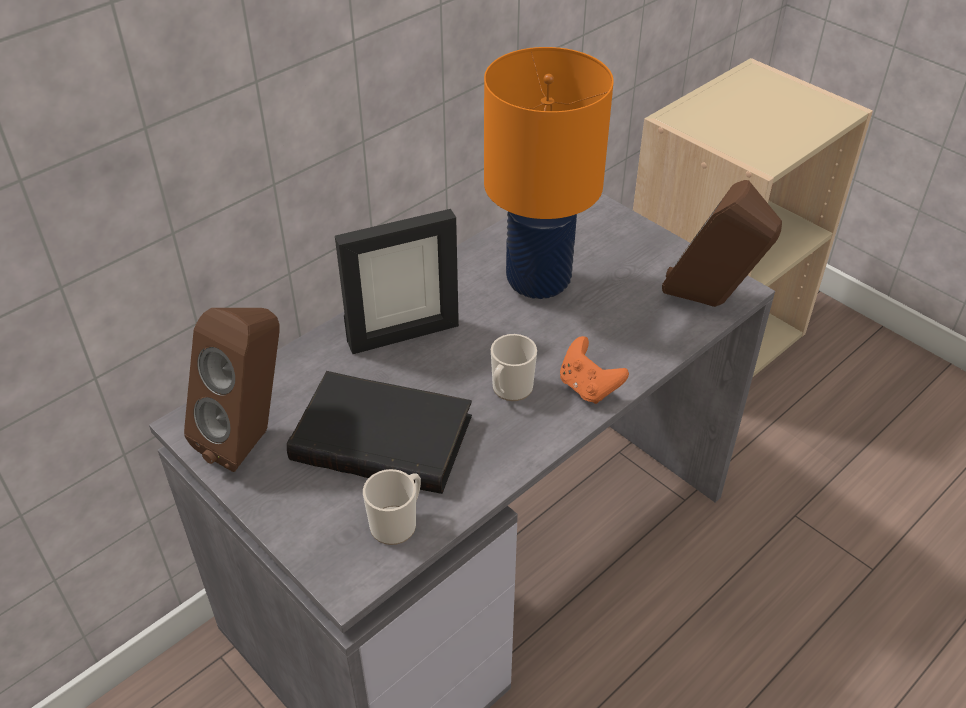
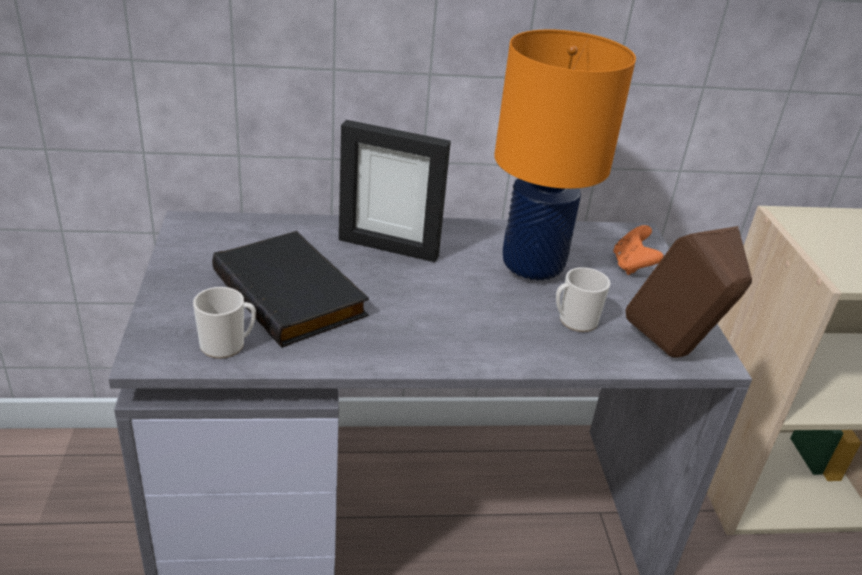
camera: 35 degrees right, 10 degrees down
(251, 437) = (211, 248): brown speaker -> none
(510, 390) = (419, 317): mug -> mug (574, 321)
(588, 387) = (483, 349): orange game controller -> orange game controller (632, 266)

